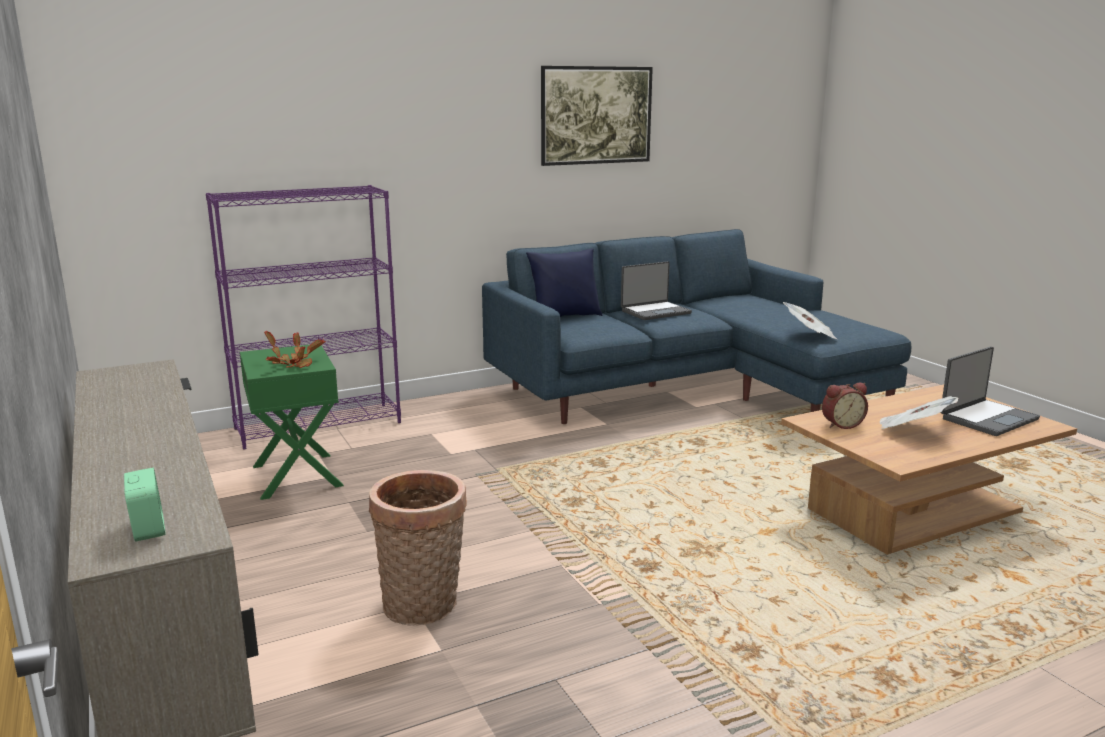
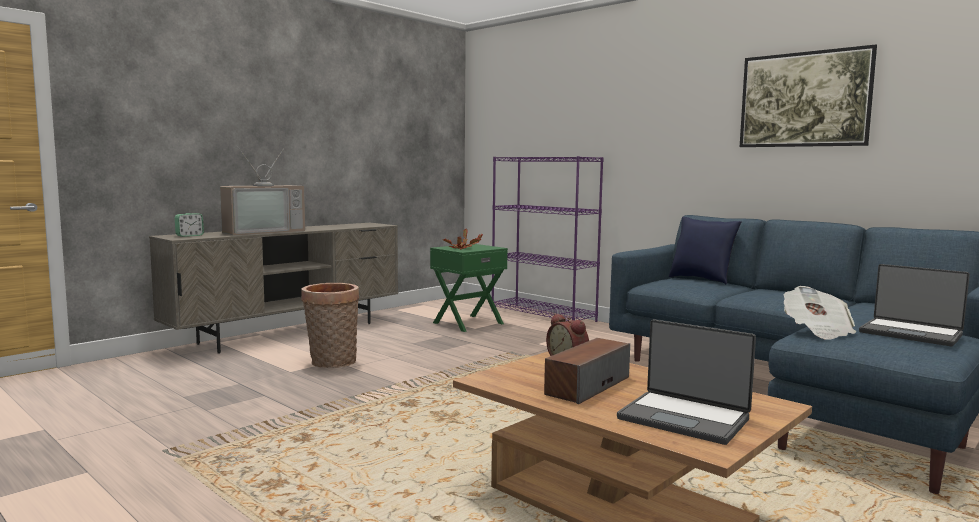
camera: 70 degrees right, 10 degrees down
(150, 458) = (262, 231): none -> television
(655, 312) = (774, 292): laptop -> laptop (911, 333)
(912, 430) = (587, 385): newspaper -> speaker

